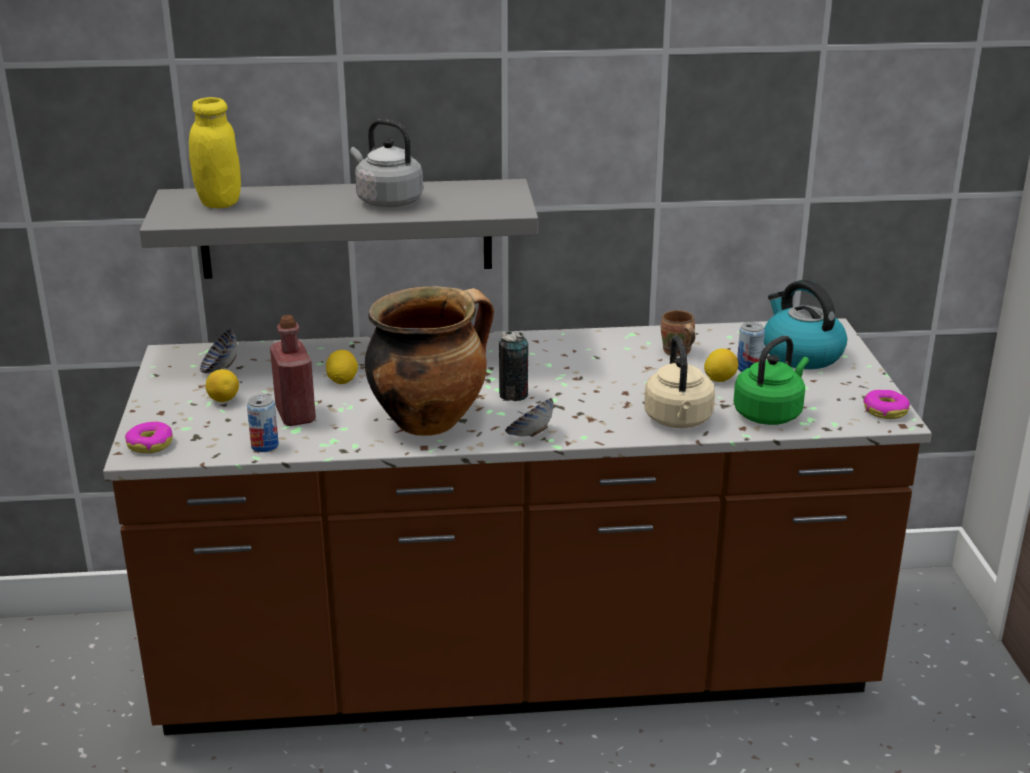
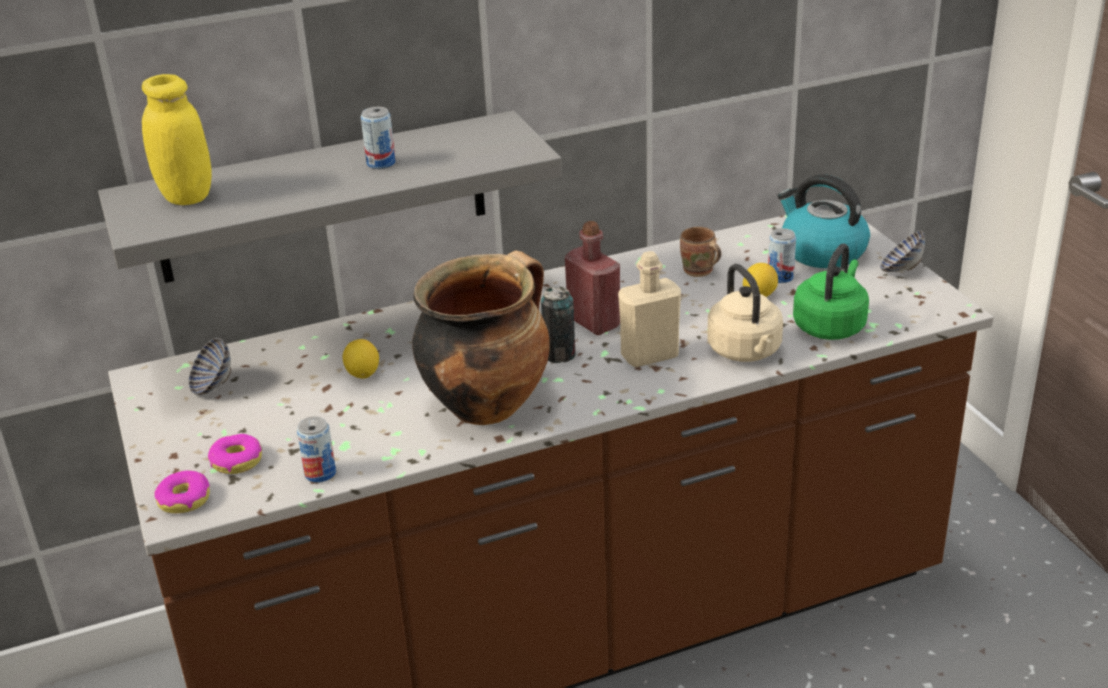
camera: 15 degrees left, 5 degrees up
(223, 400) = (239, 424): lemon -> none
(295, 414) = (333, 426): red bottle -> red bottle (594, 322)
(386, 201) = (381, 163): grey kettle -> can
(529, 435) = (603, 400): bowl -> bowl (900, 269)
(591, 409) = (649, 356): none -> beige bottle
(885, 411) = (938, 301): donut -> donut (237, 461)

